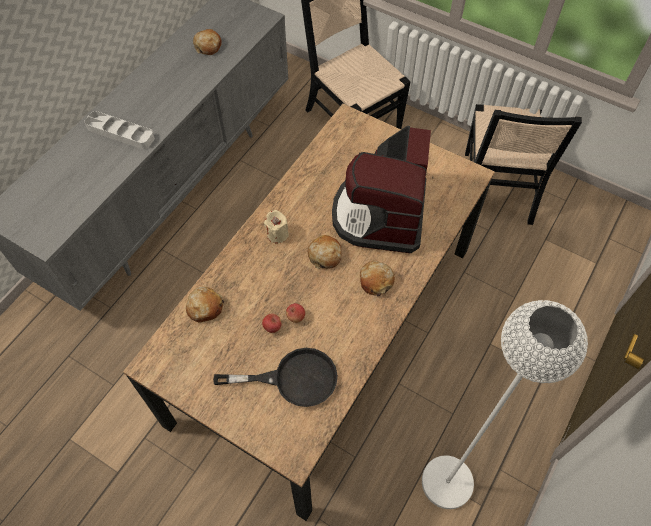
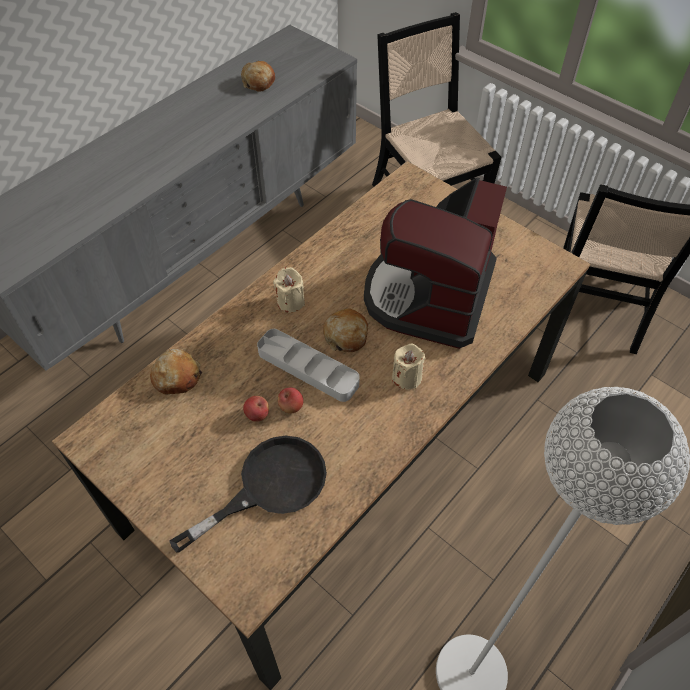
camera: 10 degrees right, 5 degrees down
(120, 133) = (130, 162): grey tray -> grey tray (308, 368)
(293, 379) = (269, 486): black frying pan -> black frying pan turned 45 degrees counterclockwise
(376, 281) = (407, 377): bread -> beige candle

